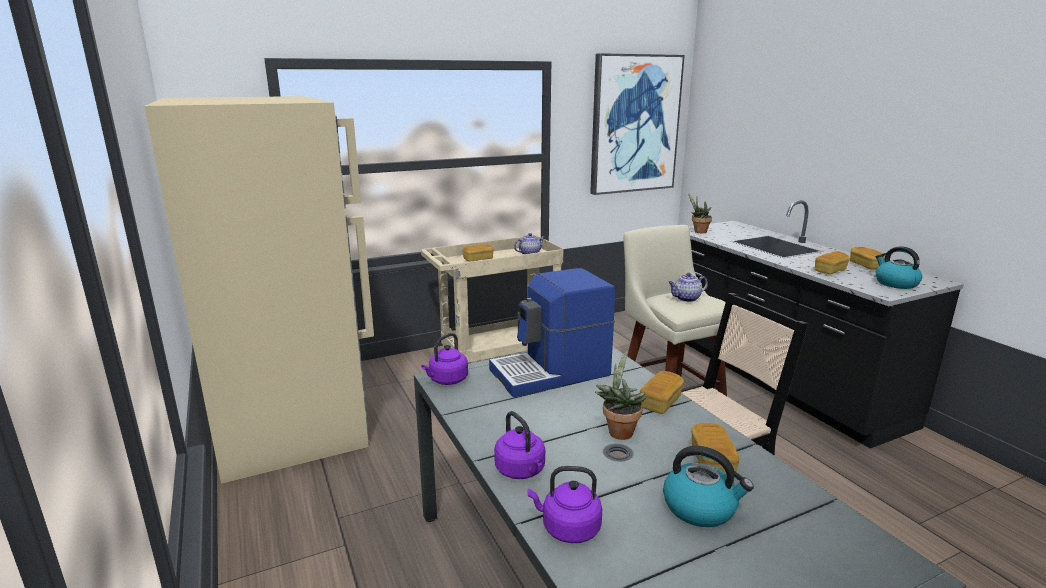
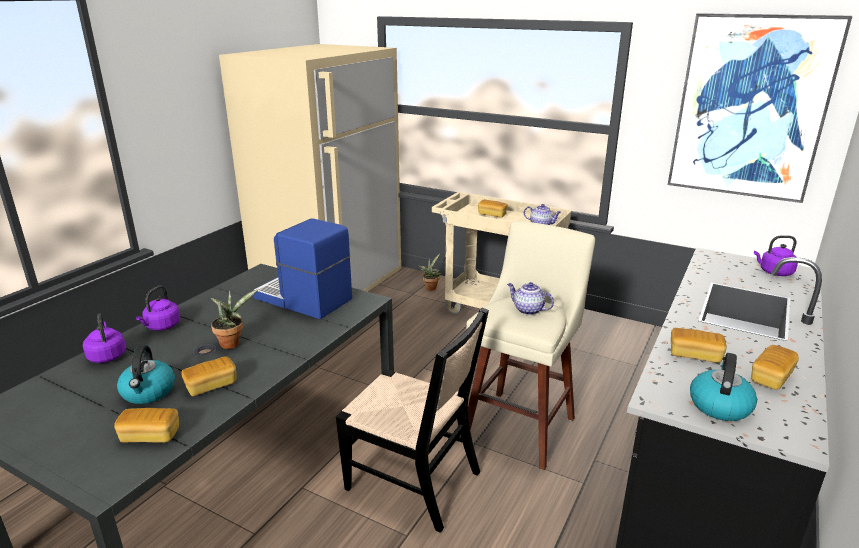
camera: 55 degrees right, 5 degrees up
(447, 380) = (260, 274): purple kettle -> purple kettle (774, 272)
(660, 403) = (290, 348): bread -> bread (150, 436)
(698, 231) = (714, 261): potted plant -> potted plant (431, 287)

